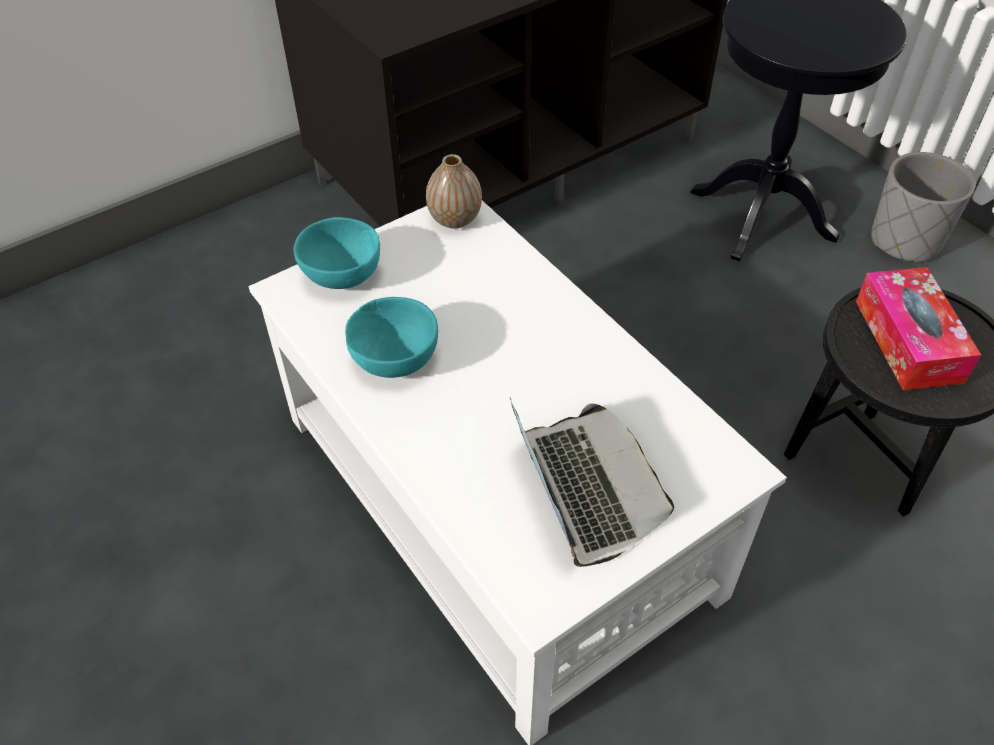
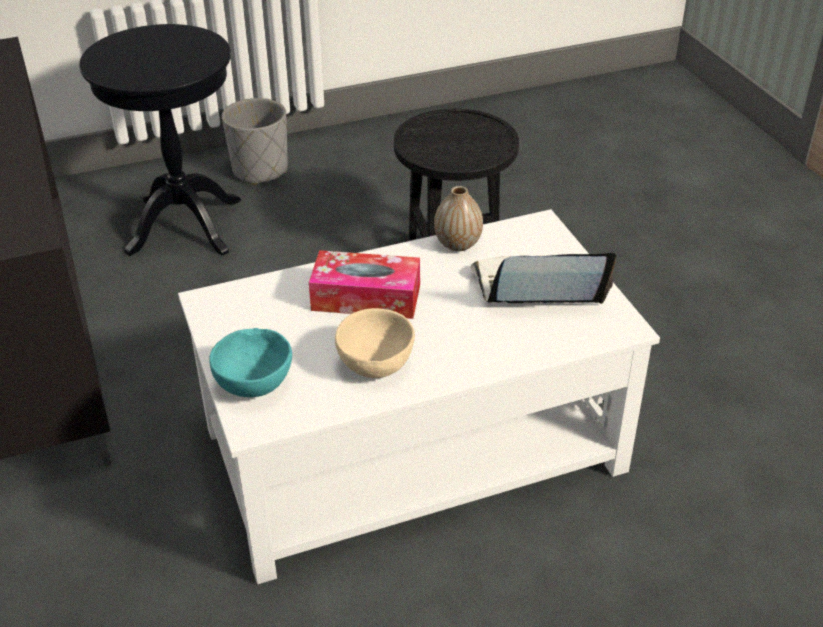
camera: 75 degrees left, 10 degrees down
(394, 359) = (374, 365): turquoise bowl -> beige bowl
(455, 219) = (218, 306): vase -> vase (458, 244)
(908, 341) = (450, 141): tissue box -> tissue box (366, 297)

